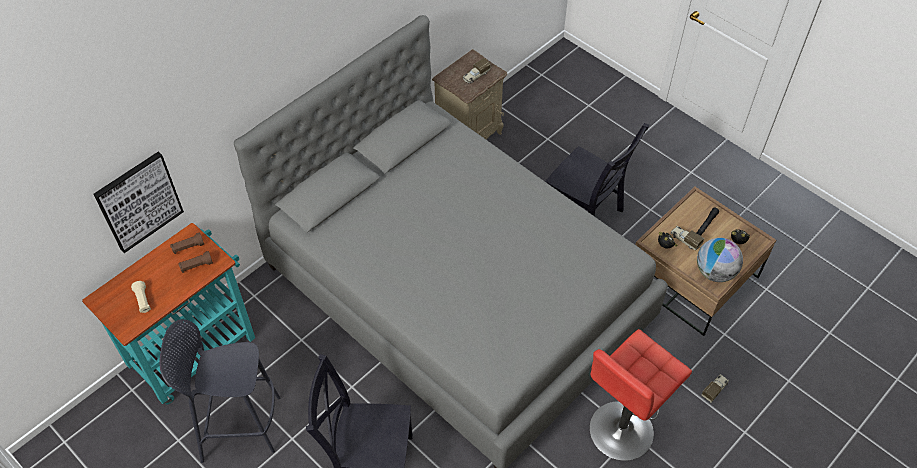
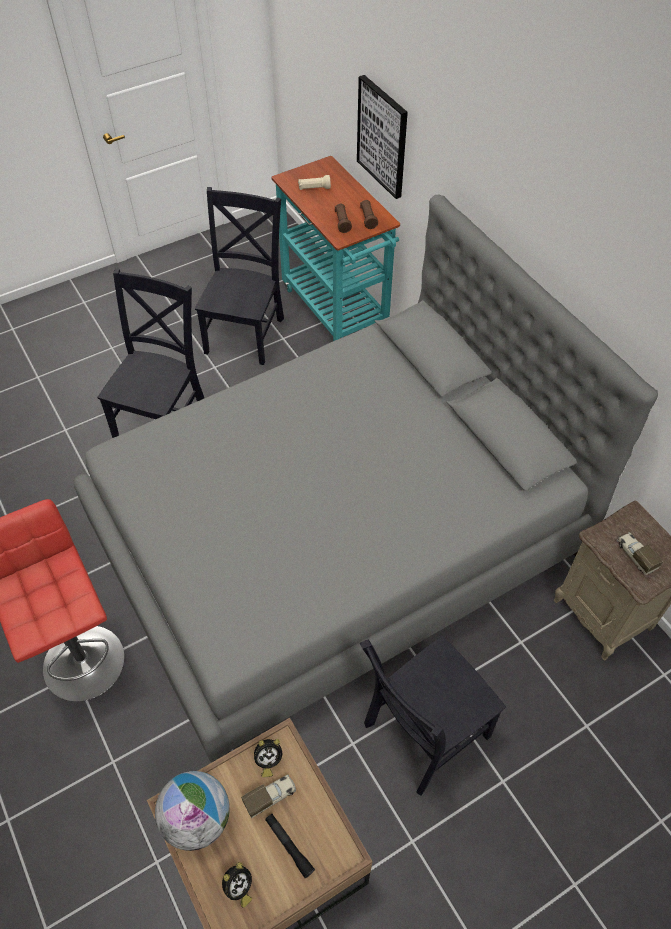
camera: 105 degrees right, 0 degrees up
(239, 424) = (246, 333): grey stool -> black chair
(714, 390) = (82, 805): toy truck -> none

